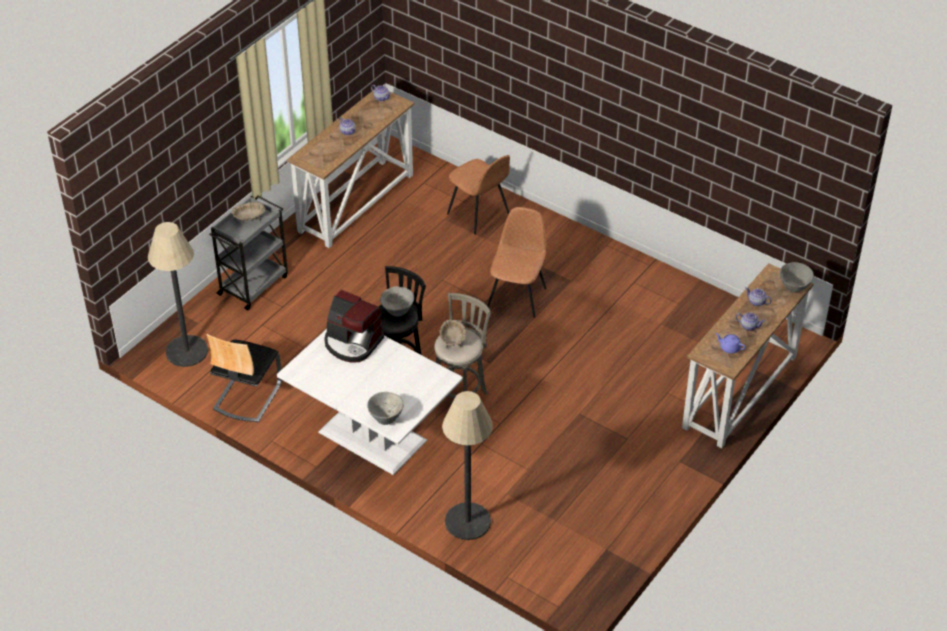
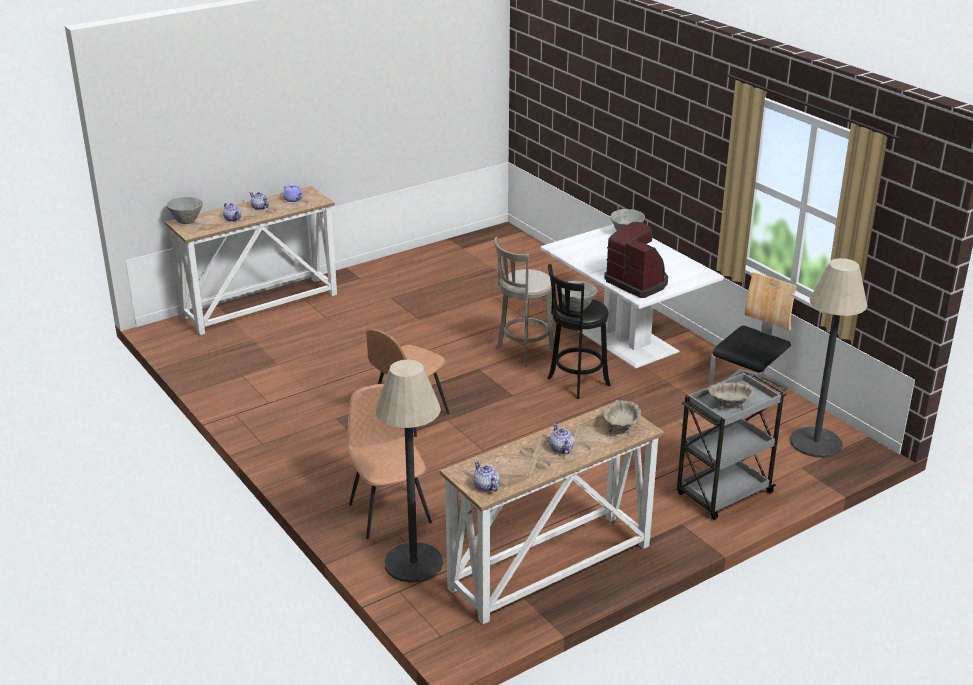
camera: 160 degrees left, 15 degrees down
(452, 341) = (532, 279): beige bowl -> beige bowl (621, 427)
(467, 521) = (565, 278): floor lamp -> floor lamp (413, 563)

